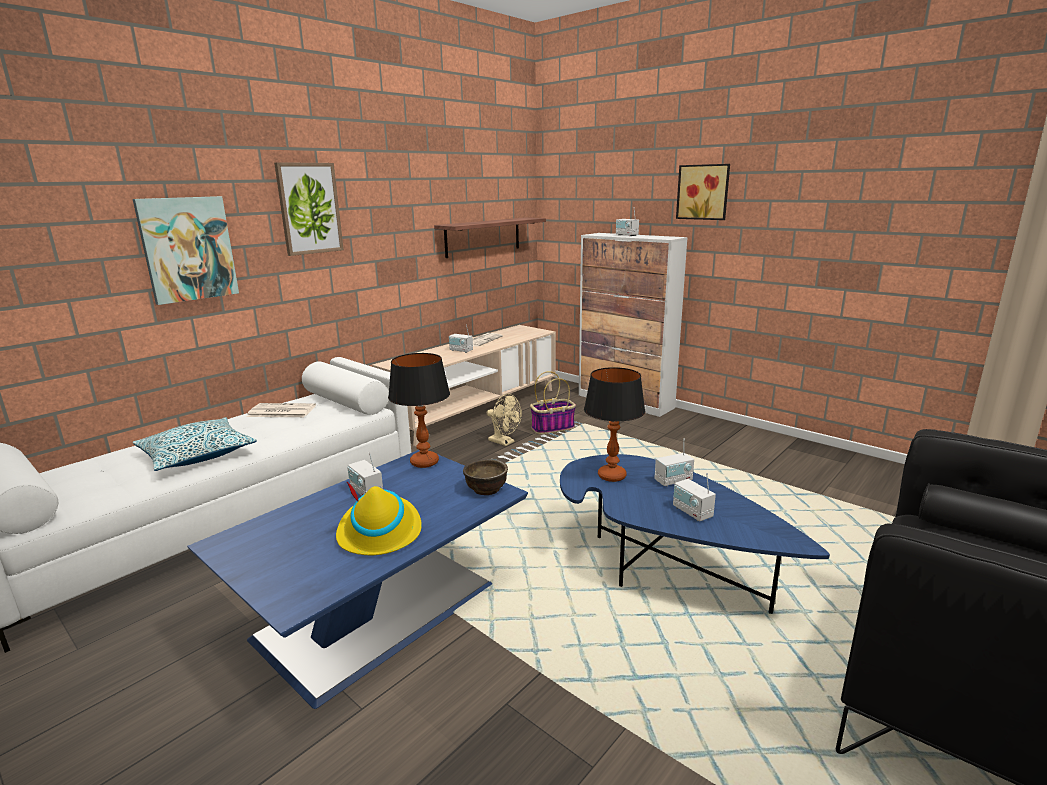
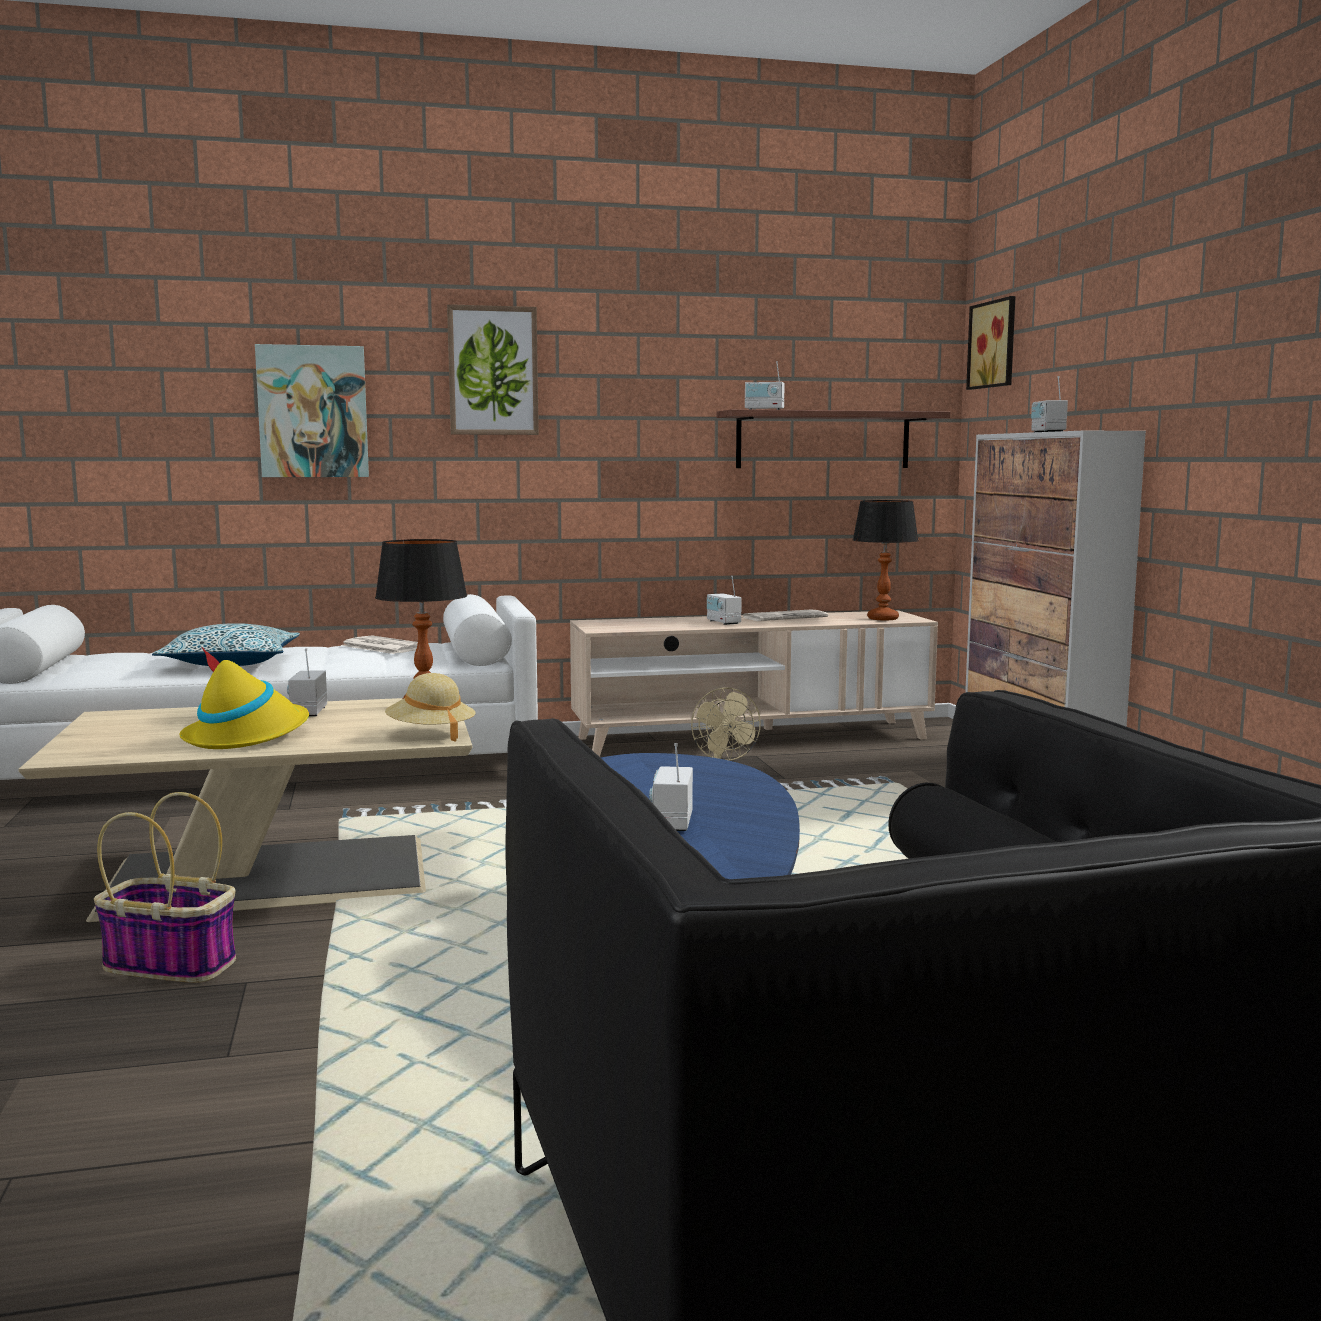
camera: 35 degrees right, 10 degrees down
(381, 607) = (277, 876): blue coffee table -> beige coffee table
(486, 489) = (430, 734): brown bowl -> beige hat
(553, 427) = (834, 778): basket -> basket (173, 964)
(611, 476) = (654, 773): table lamp -> table lamp (882, 618)
(673, 481) = (731, 795): radio -> radio (764, 410)
(703, 192) = (1171, 337): picture -> picture (995, 344)

